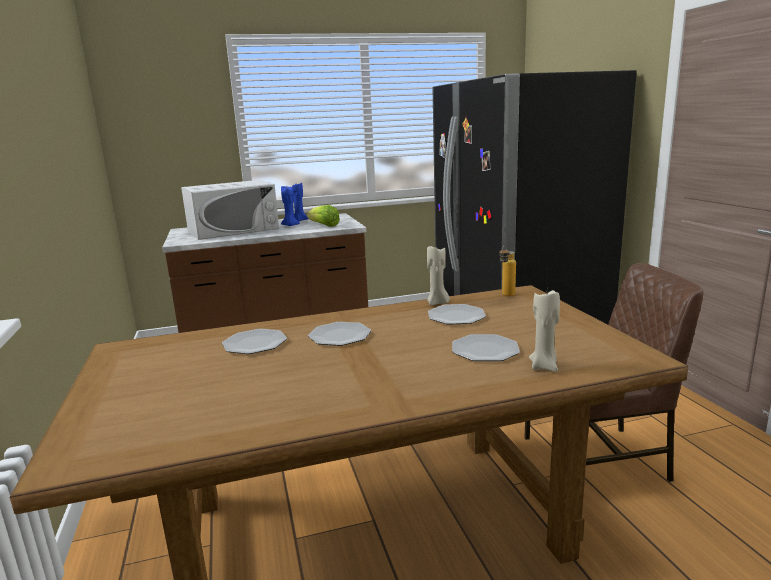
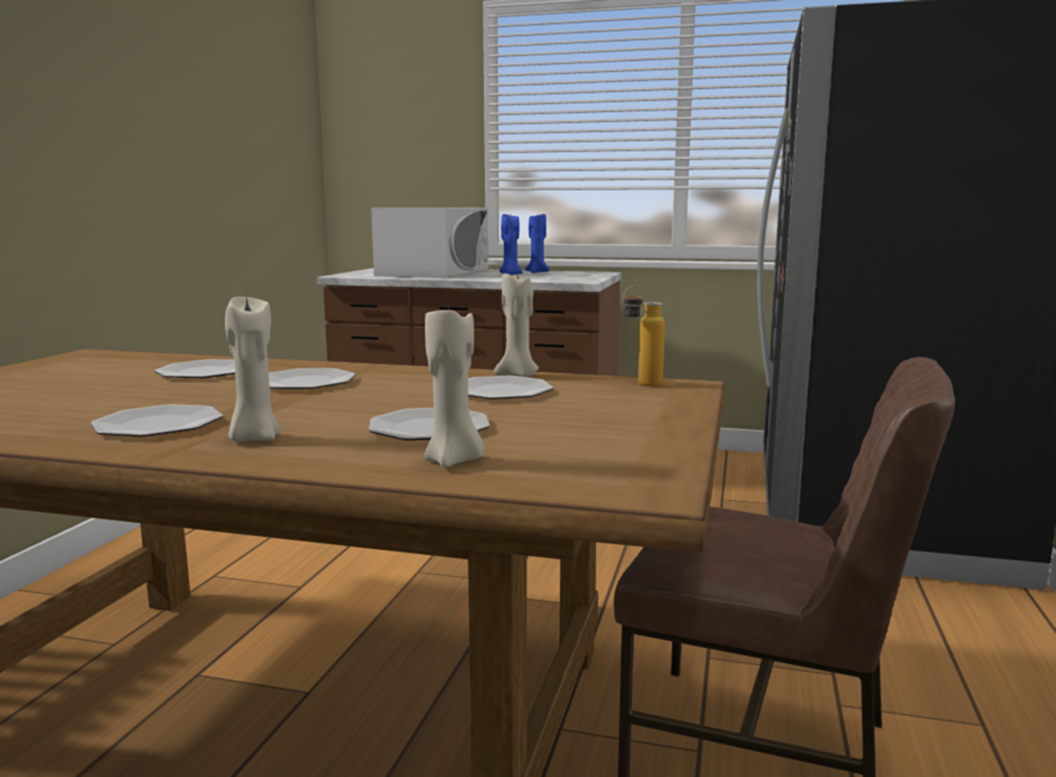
camera: 30 degrees right, 5 degrees down
(233, 230) = (434, 272): white microwave -> white microwave turned 75 degrees counterclockwise
(324, 226) = (548, 278): lettuce -> none
(344, 389) = (158, 425): none -> plate
(422, 382) = (254, 439): none -> beige candle

